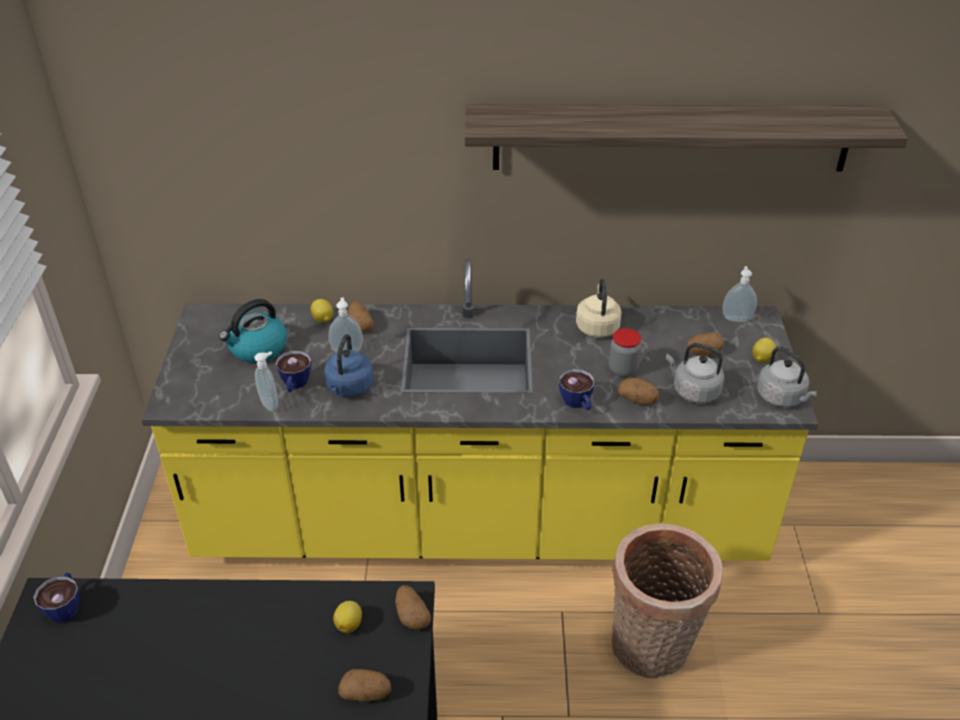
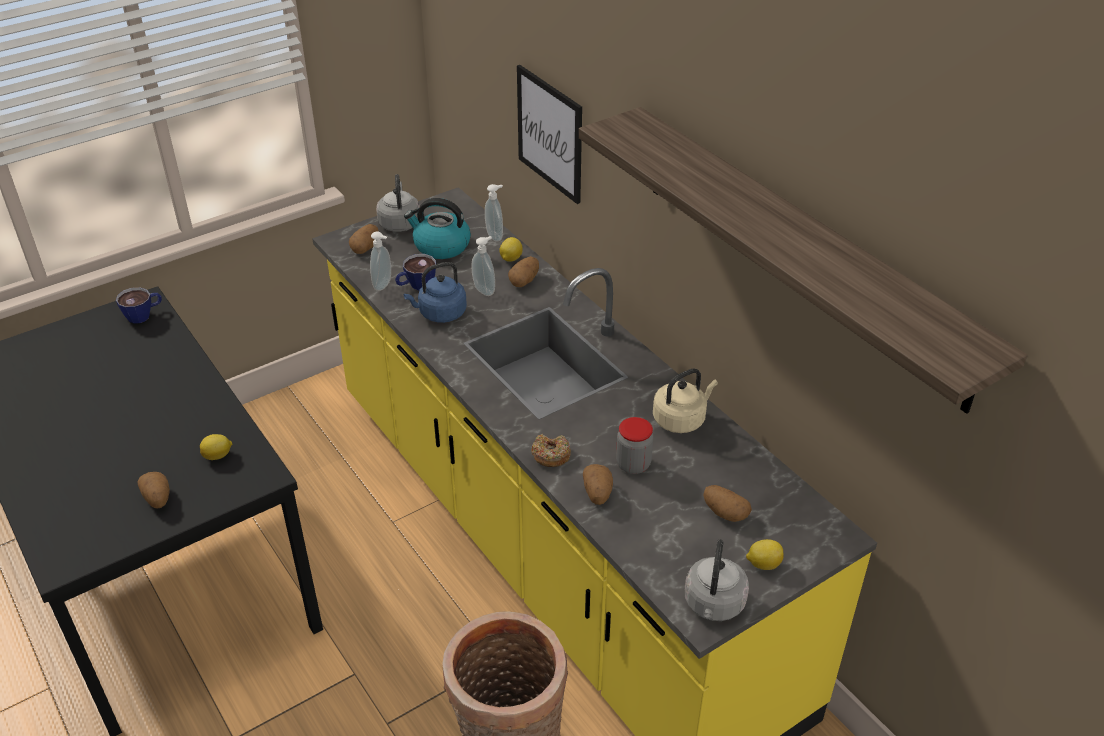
camera: 55 degrees right, 0 degrees up
(331, 184) = (550, 133): none -> picture
(411, 615) = (250, 485): potato -> potato (365, 248)
(577, 404) = (550, 455): cup -> donut
(693, 391) = (652, 529): grey kettle -> grey kettle (399, 223)
(736, 318) = (814, 516): soap dispenser -> soap dispenser (495, 236)

